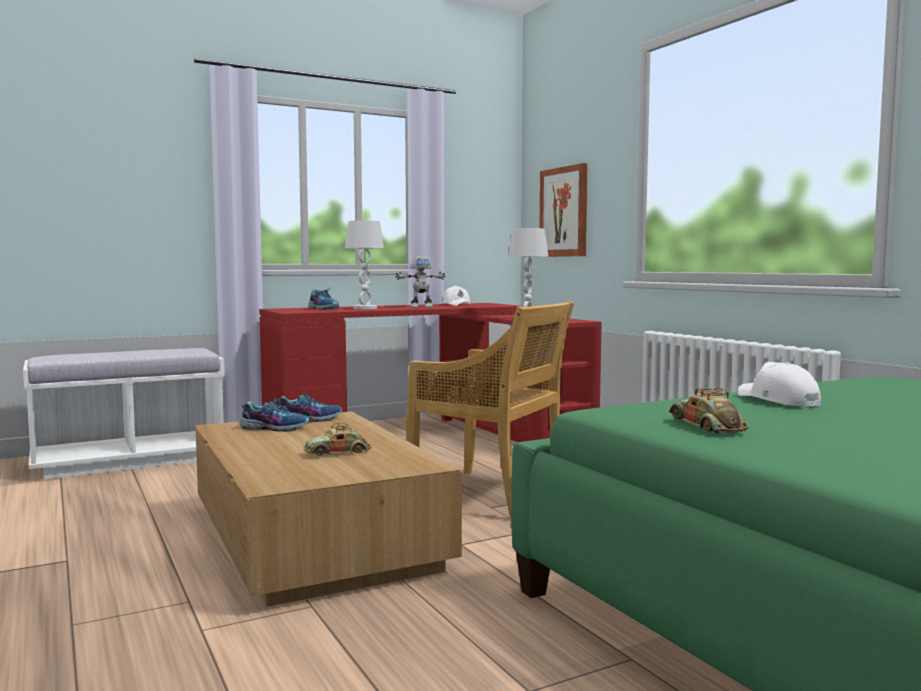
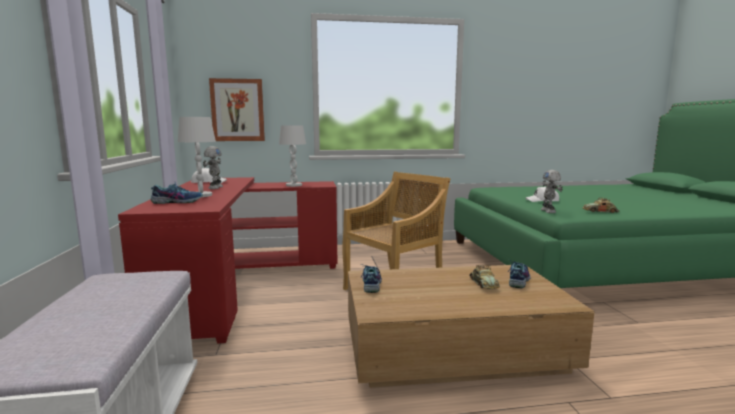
camera: 70 degrees left, 5 degrees up
(274, 428) = (395, 295): shoe -> shoe (517, 280)
(637, 402) = (549, 211): none -> toy robot

